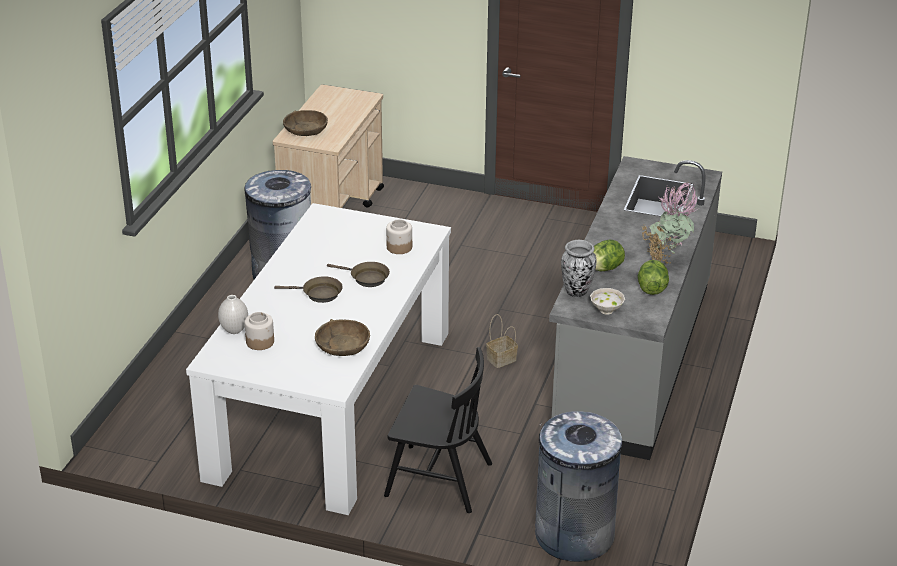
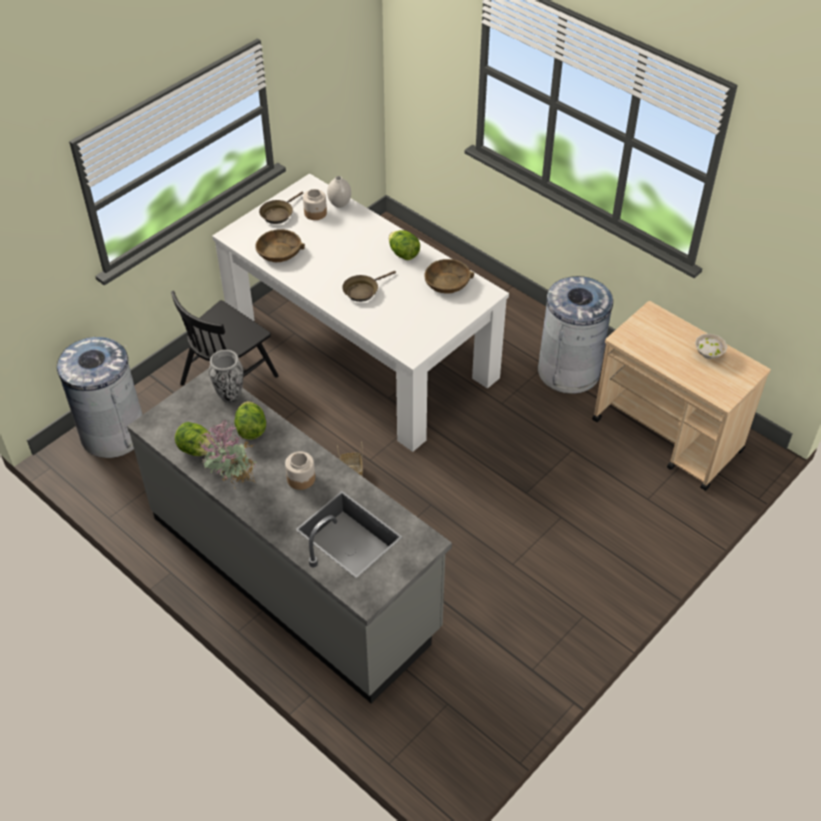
camera: 115 degrees right, 15 degrees up
(294, 269) = (404, 254): none -> lettuce
(305, 129) = (663, 329): brown bowl -> brown bowl (447, 282)
(319, 294) = (358, 258): brown frying pan -> brown frying pan (278, 214)
(399, 247) = (398, 324): jar -> jar (301, 478)
(605, 311) = (189, 402): white bowl -> white bowl (708, 354)

